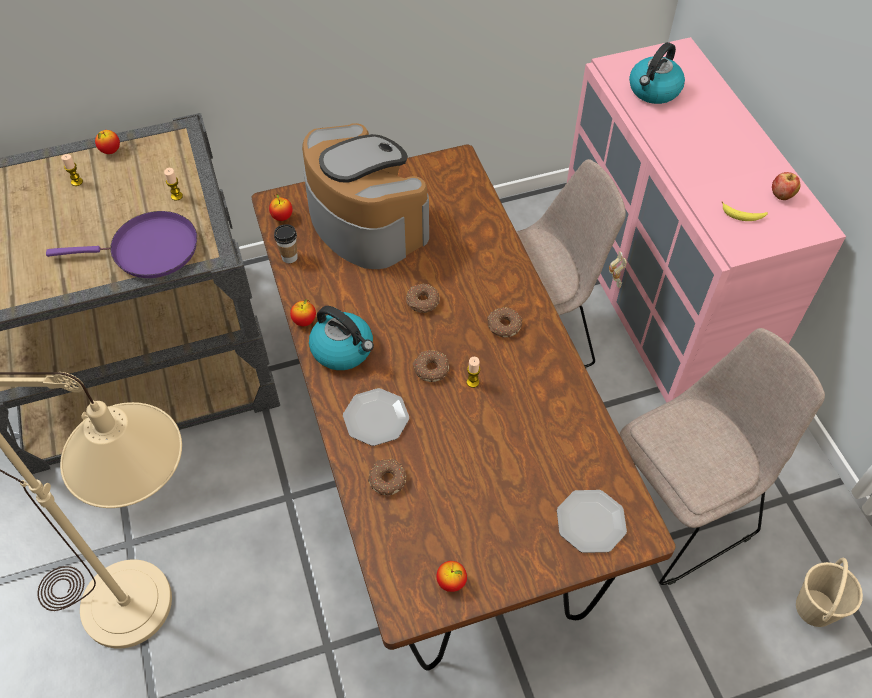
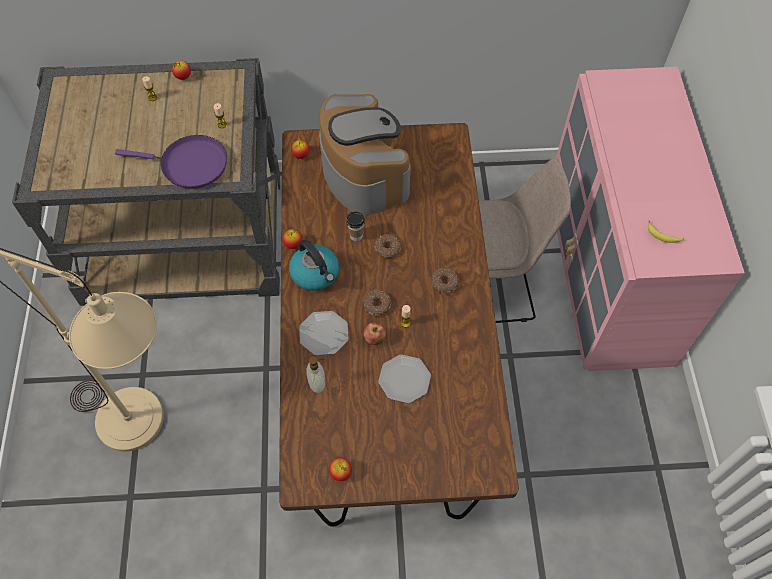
camera: 15 degrees right, 5 degrees up
(289, 257) = (297, 190): cup -> cup (356, 236)
(387, 479) = (318, 383): donut -> soap dispenser
(591, 522) = (460, 454): plate -> plate (405, 379)
(654, 91) = (628, 110): kettle -> none
(677, 507) = (564, 451): beige chair -> none
(781, 196) = (702, 225): apple -> apple (374, 339)
(815, 608) = (648, 560): beige bucket -> none

